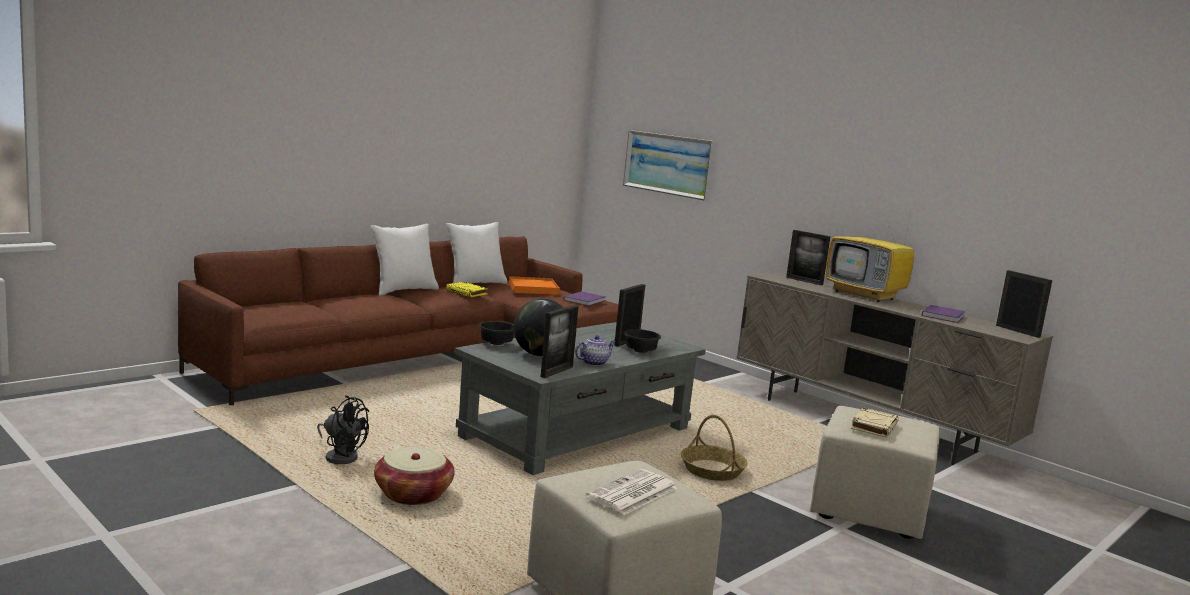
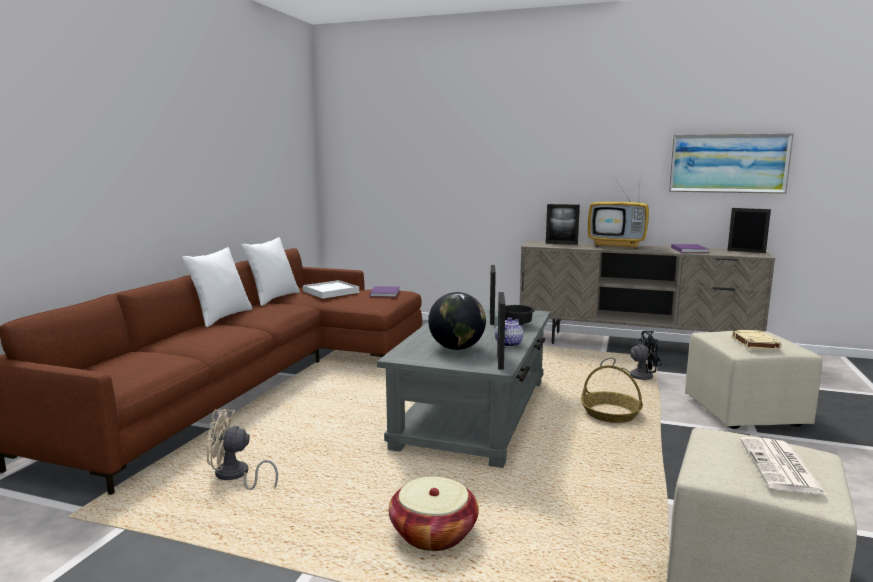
camera: 25 degrees left, 0 degrees up
(322, 419) = (235, 476): none -> beige fan
(341, 456) = (307, 515): black fan -> black fan (636, 375)
(467, 292) = (285, 307): yellow book -> none
(495, 344) = (404, 347): black bowl -> none
(533, 288) = (330, 292): orange tray -> white tray
(668, 164) = (408, 167): picture -> picture (728, 163)

